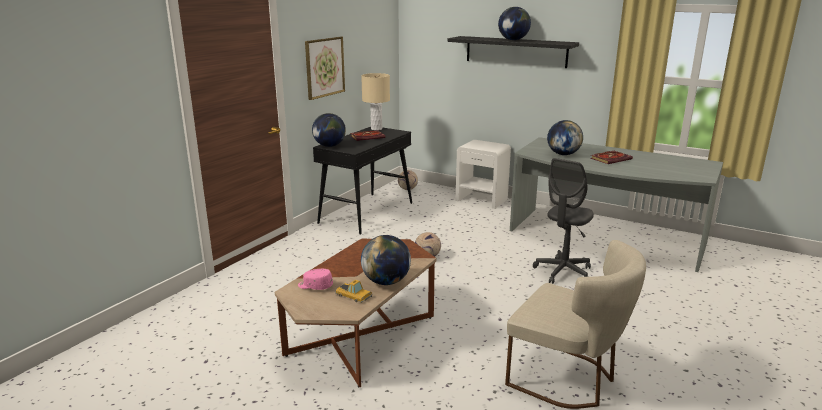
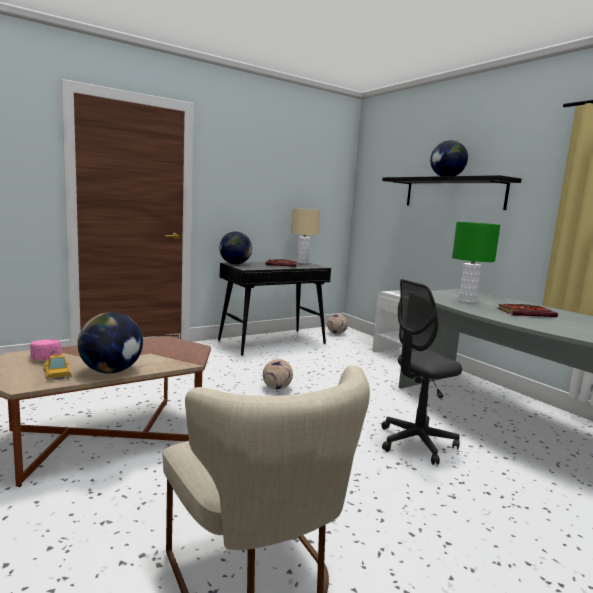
camera: 25 degrees right, 10 degrees down
(324, 67) = (249, 191): picture -> none
(563, 154) = (467, 301): globe -> green table lamp

